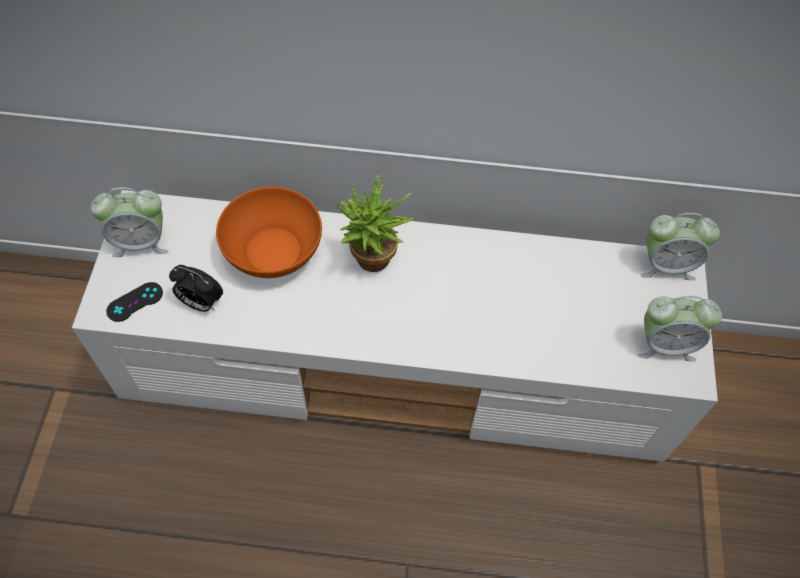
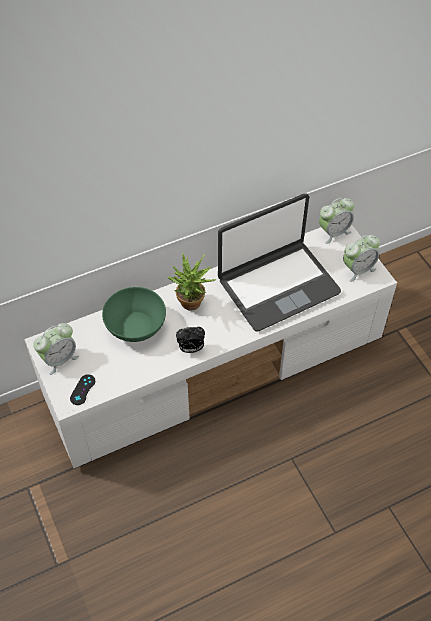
camera: 30 degrees left, 5 degrees down
(200, 303) = (118, 371): alarm clock -> alarm clock (191, 349)
(273, 251) = (136, 326): orange bowl -> green bowl
(518, 301) = (277, 285): none -> laptop

